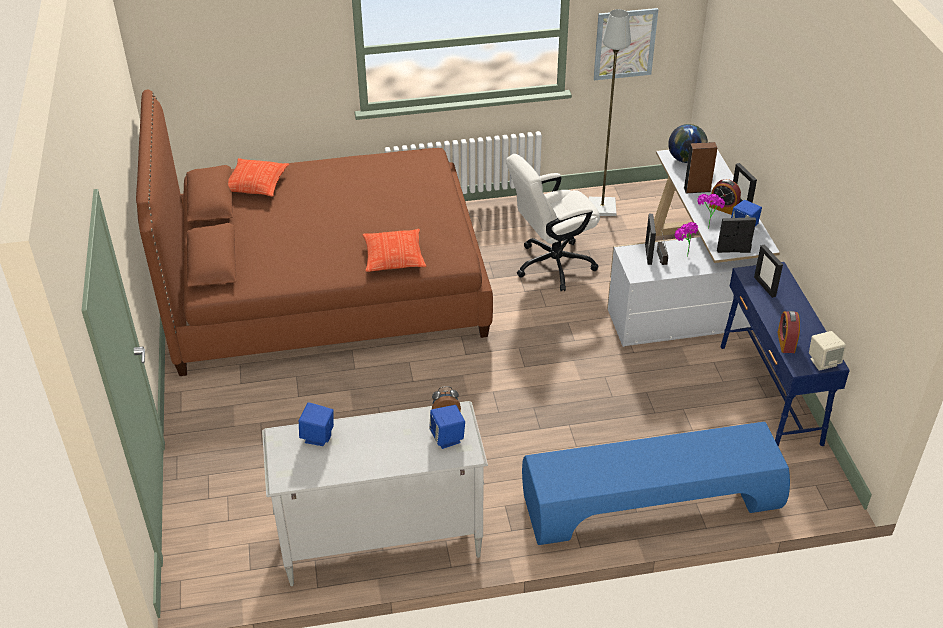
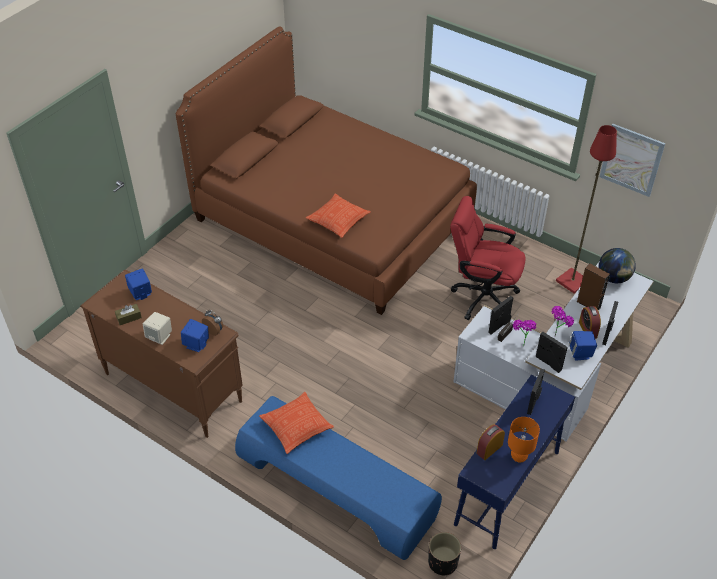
camera: 45 degrees right, 5 degrees up
(256, 185) = (327, 126): orange pillow -> orange pillow (297, 427)
(340, 466) = (129, 317): none -> brown tissue box
(380, 541) = (173, 386): white dresser -> brown dresser
(551, 266) = (481, 298): white office chair -> red office chair
(602, 208) = (572, 282): grey floor lamp -> red floor lamp
(804, 487) = (442, 562): none -> black planter
(811, 332) = (518, 456): none -> orange table lamp
(823, 362) = (494, 481): beige speaker -> beige speaker (160, 336)

